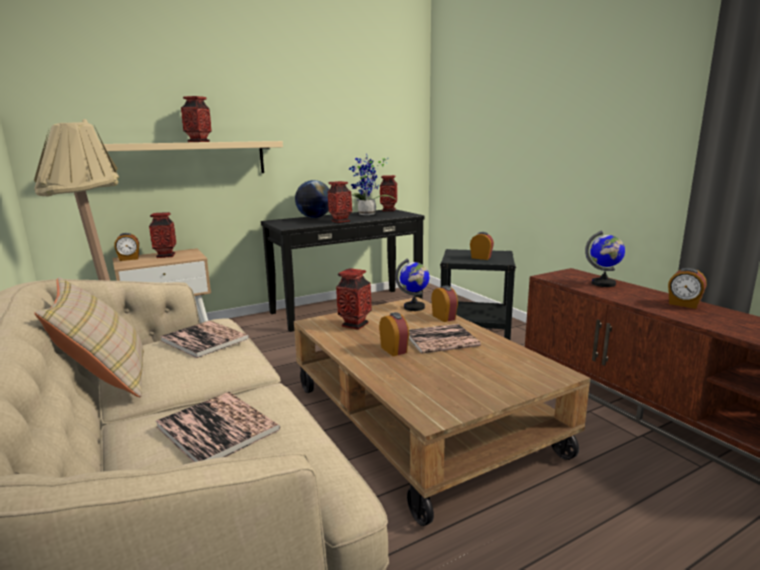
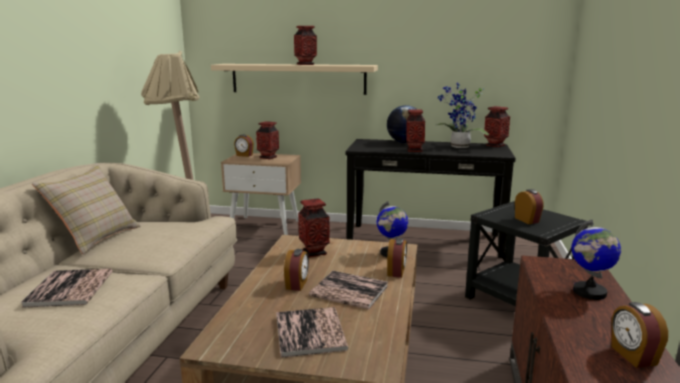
camera: 40 degrees right, 0 degrees up
(204, 339) = (176, 229): book -> book (310, 332)

